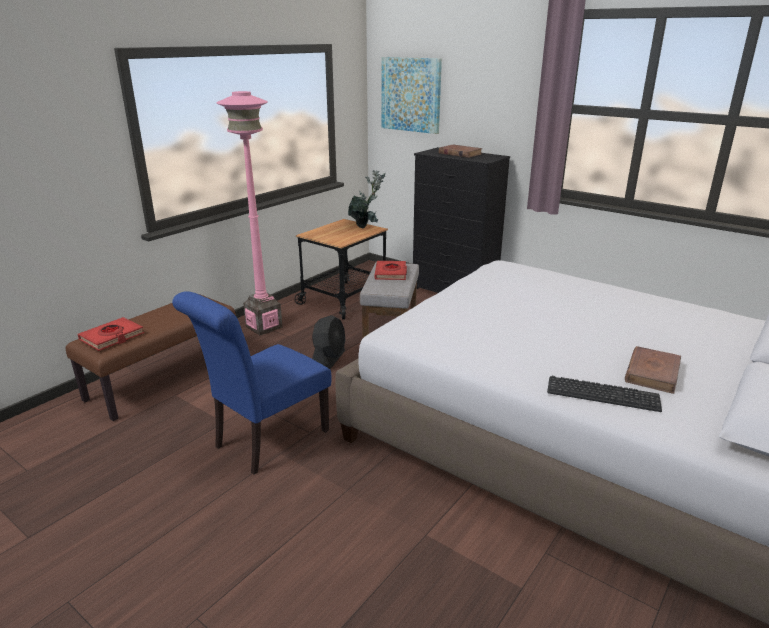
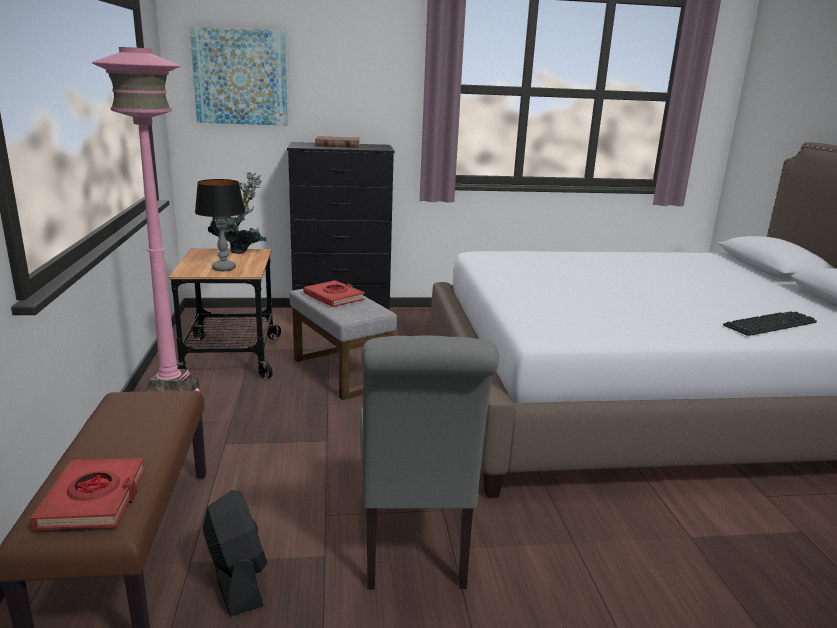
camera: 45 degrees left, 5 degrees down
(266, 441) = (414, 546): blue chair -> grey chair
(329, 360) = (328, 427): black fan -> black fan (237, 578)
(332, 236) = (223, 268): none -> table lamp
(652, 372) = (752, 300): brown book -> none

